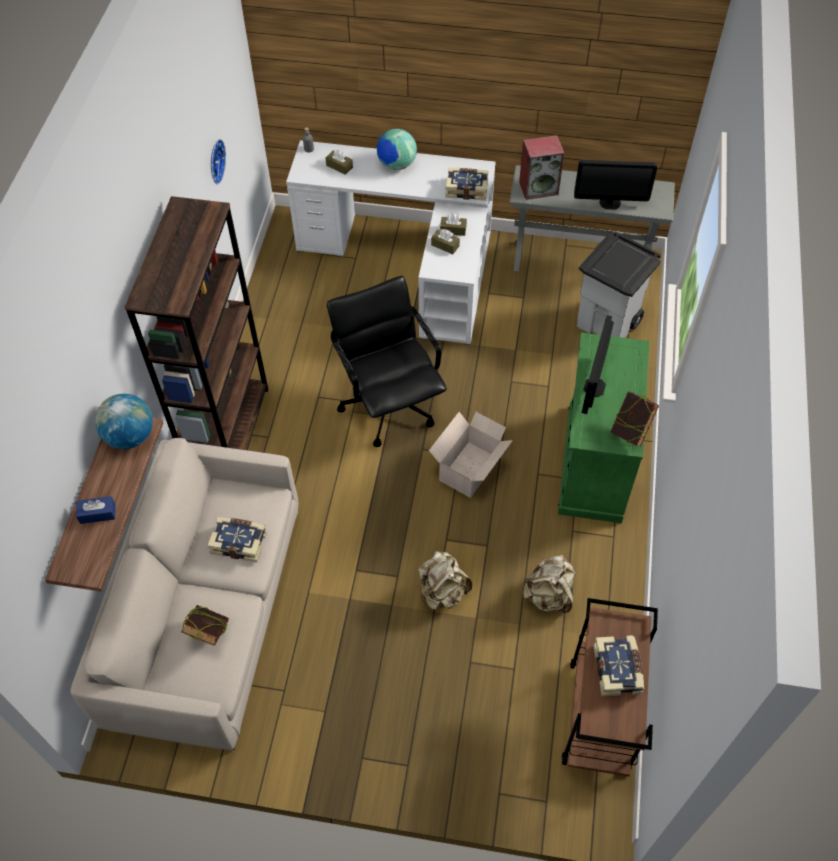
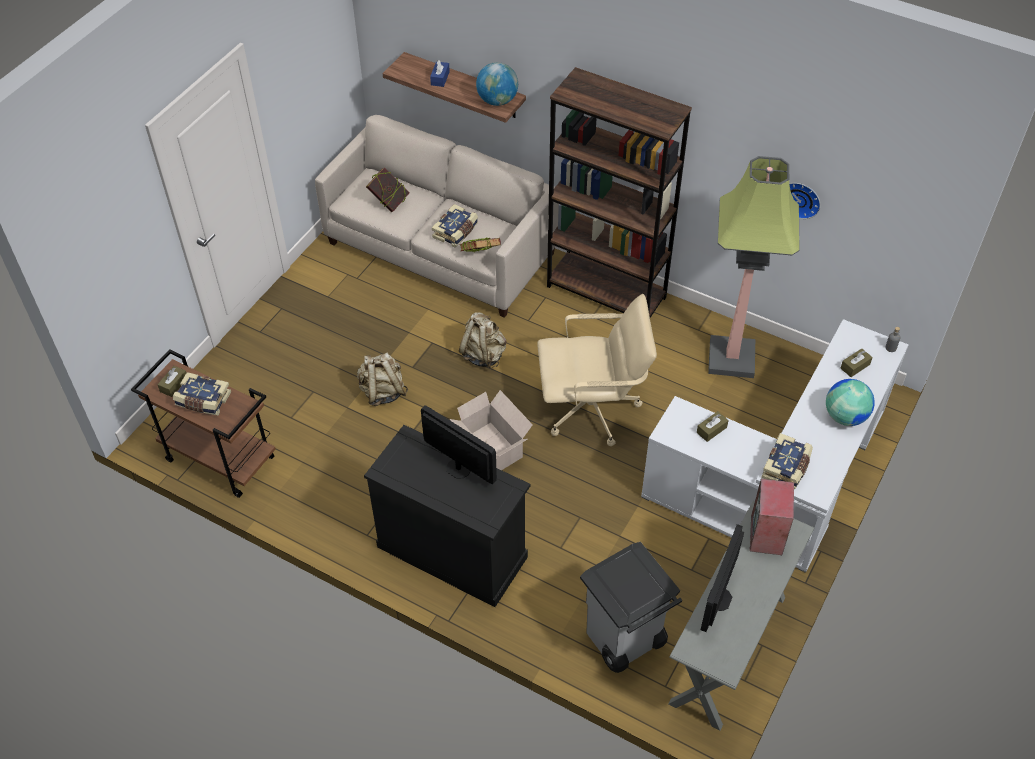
camera: 110 degrees right, 5 degrees down
(286, 316) = (732, 359): none -> floor lamp
(389, 404) = (592, 410): black office chair -> beige office chair
(453, 230) = (732, 443): brown tissue box -> brown tissue box (174, 385)
(549, 595) = (338, 464): beige backpack -> beige backpack (483, 354)
(593, 462) = (452, 551): green cabinet -> black cabinet
(630, 431) = (395, 477): book -> book (480, 257)

